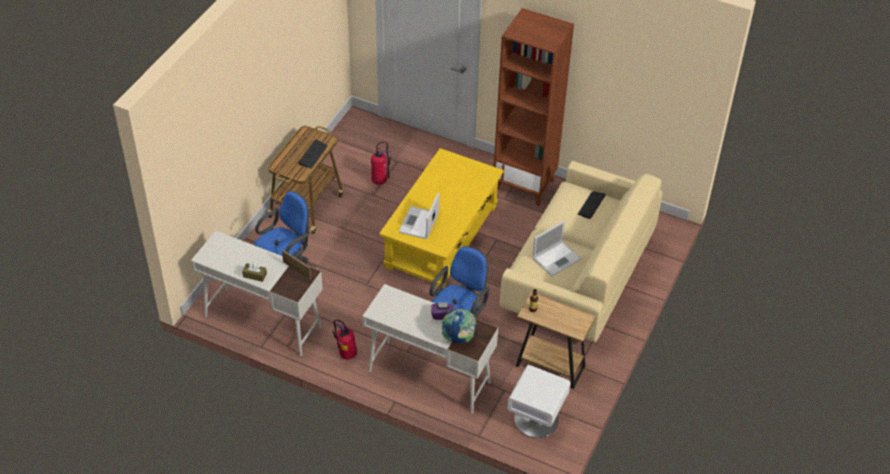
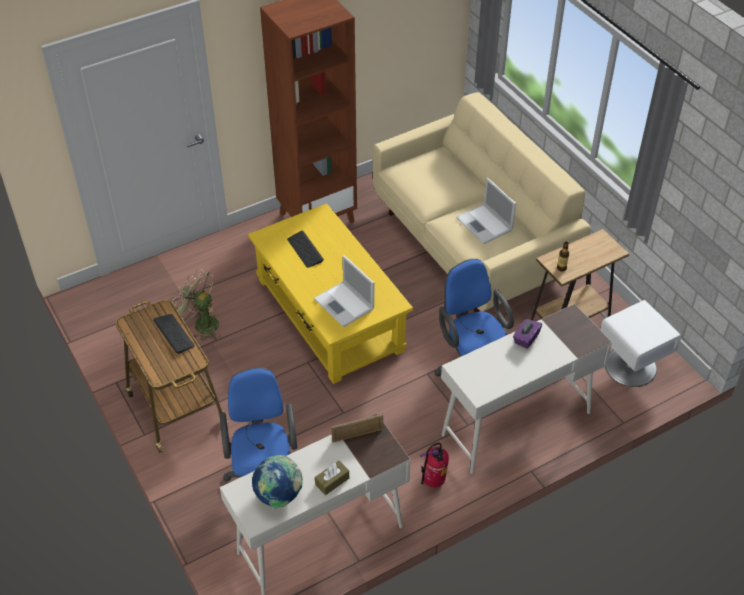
camera: 55 degrees left, 0 degrees up
(380, 180) = (201, 324): fire extinguisher -> green fan
(458, 337) = (568, 341): globe -> globe (279, 496)
(557, 258) = (485, 224): laptop -> laptop turned 150 degrees clockwise
(591, 205) = (434, 167): keyboard -> keyboard (305, 250)

